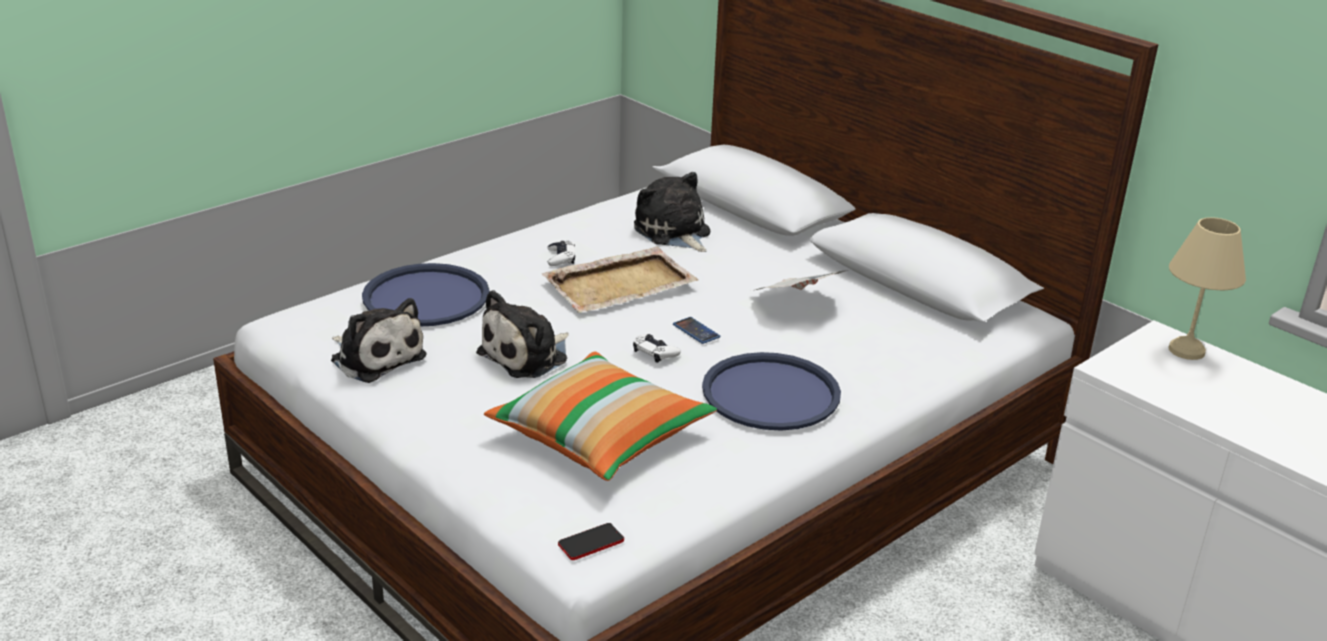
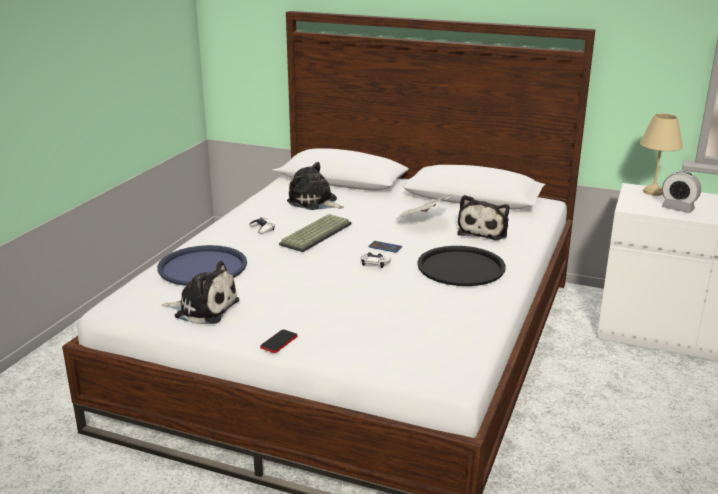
camera: 25 degrees left, 5 degrees down
(527, 356) = (300, 283): plush toy -> plush toy (484, 231)
(591, 543) = (451, 369): phone -> phone (279, 342)
(600, 437) = (393, 314): pillow -> none
(621, 284) = (315, 233): beige tray -> keyboard
(771, 393) = (461, 267): blue tray -> black tray
(1192, 392) = (678, 208): none -> alarm clock

